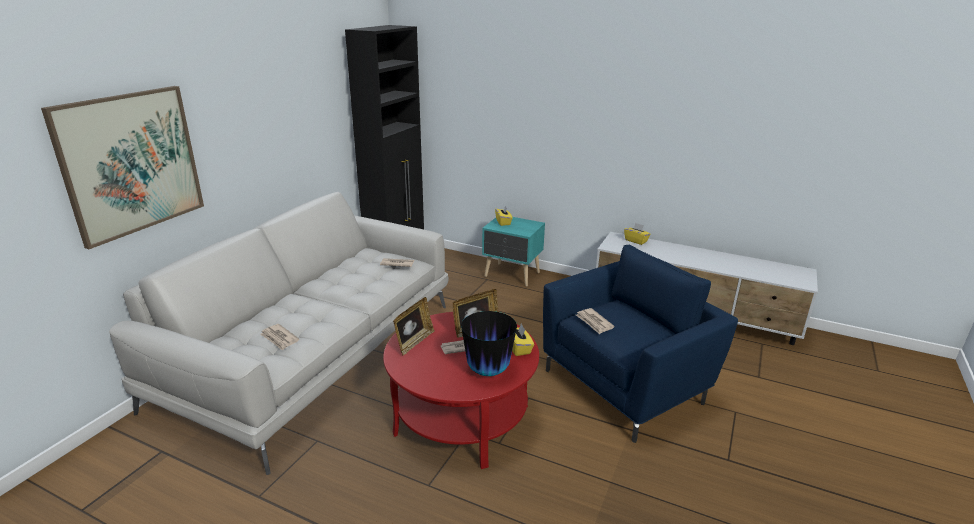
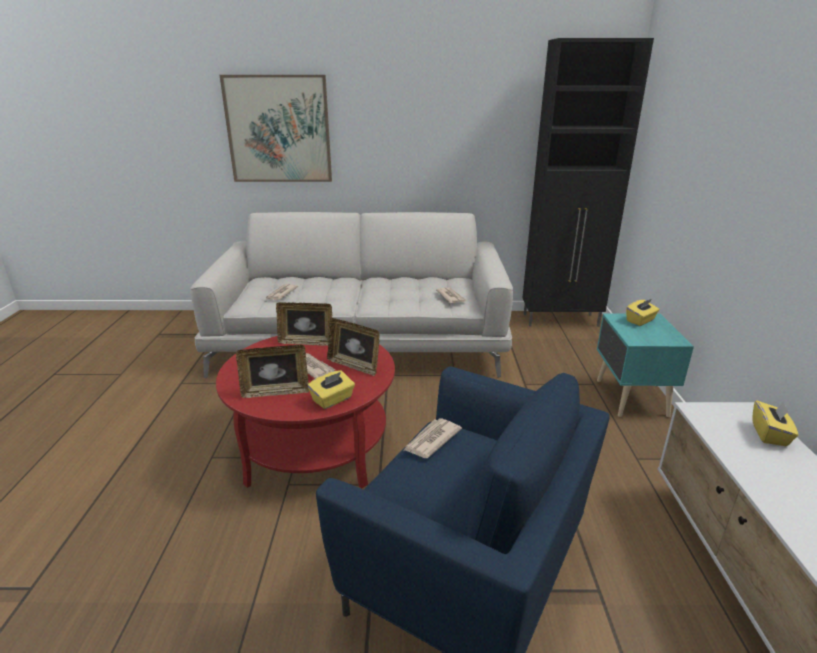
camera: 65 degrees right, 0 degrees up
(488, 371) = (276, 392): vase -> picture frame

